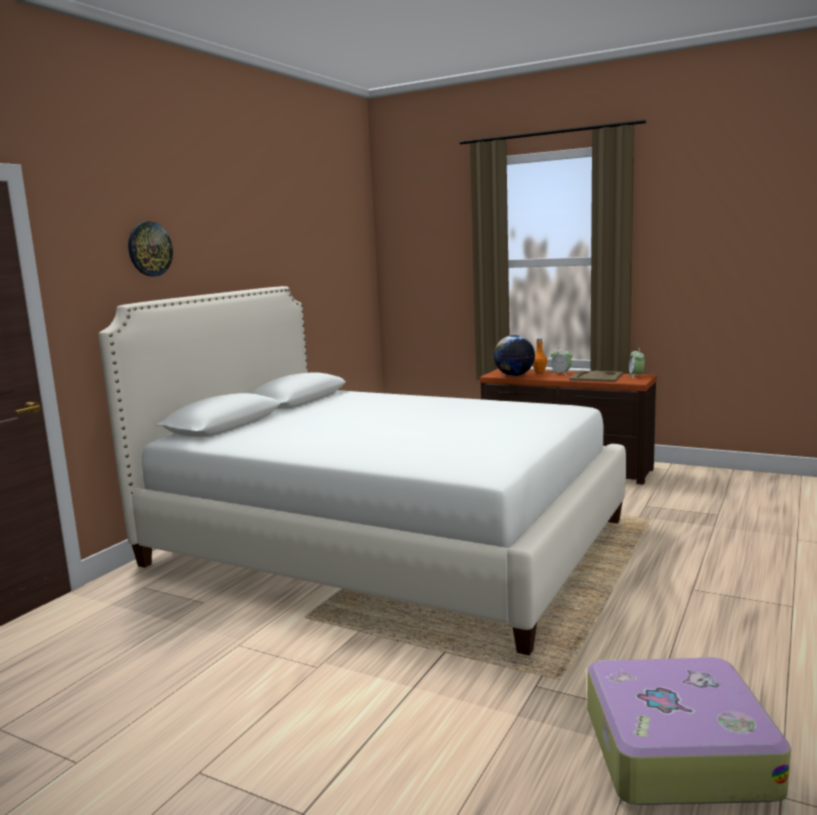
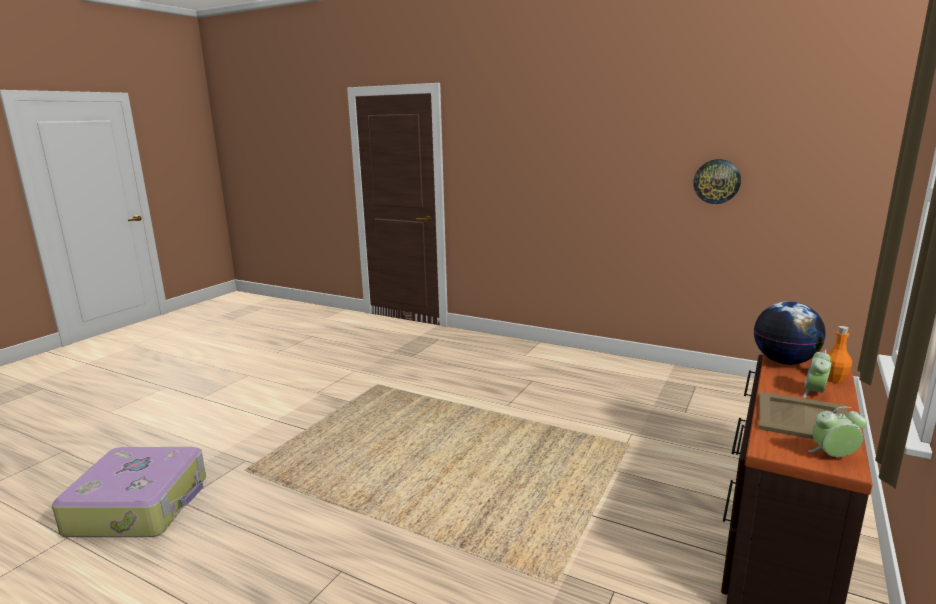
camera: 90 degrees right, 5 degrees up
(149, 249) = (519, 133): wall clock -> wall clock (717, 181)
(385, 542) = (496, 405): white bed -> none

